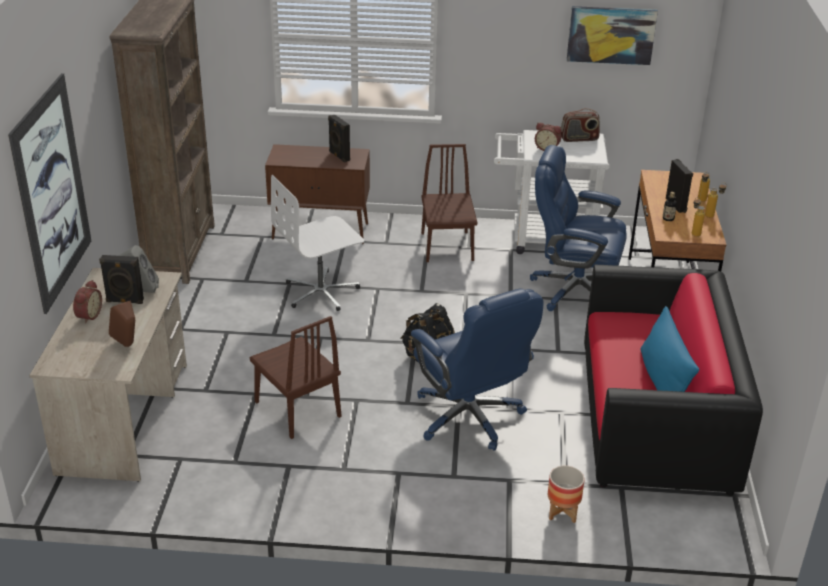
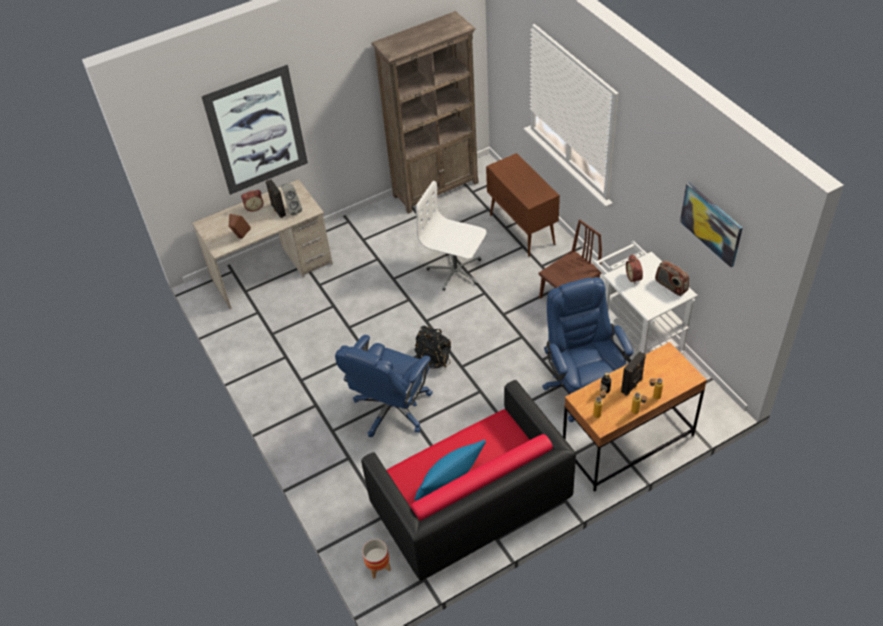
camera: 60 degrees right, 15 degrees up
(297, 409) = (335, 330): brown chair -> none
(338, 156) = (532, 188): black speaker -> none
(562, 512) = (339, 497): planter -> planter (378, 567)

